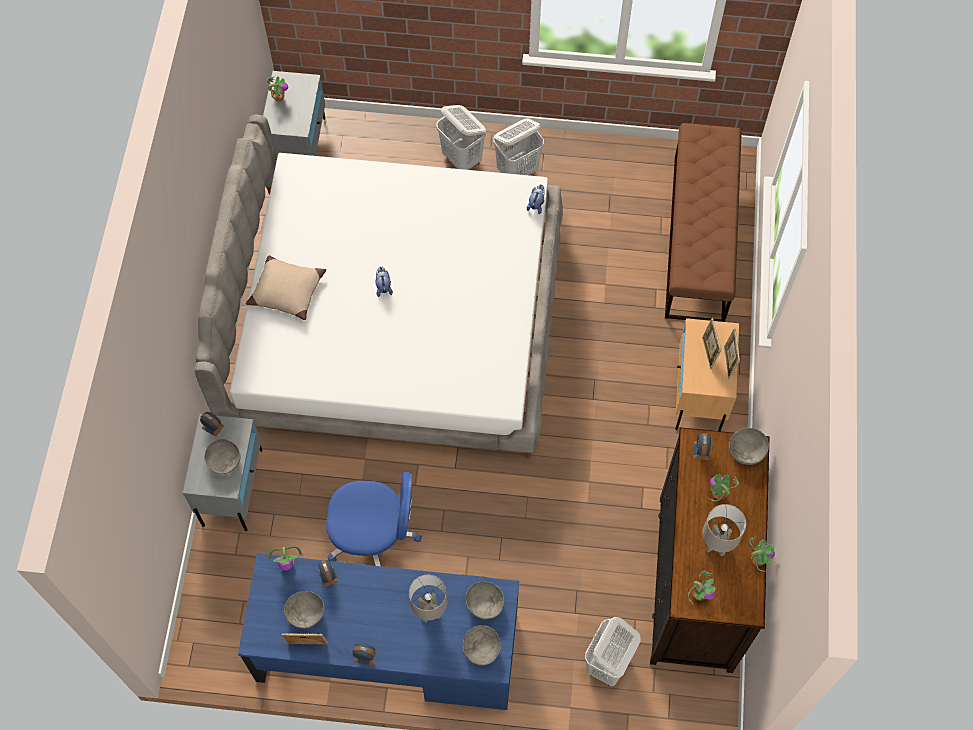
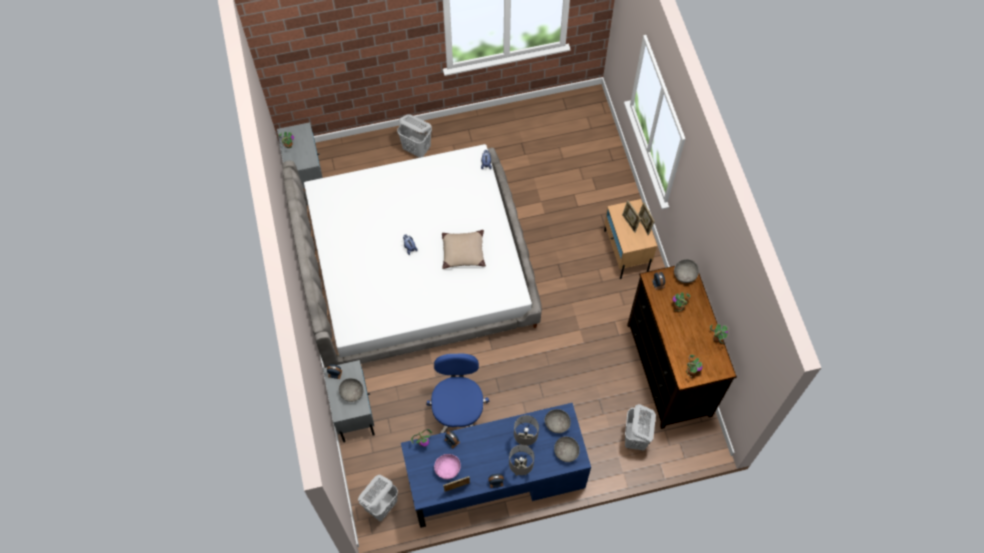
camera: 20 degrees left, 0 degrees up
(287, 291) = (348, 270): beige pillow -> beige pillow (463, 252)
(305, 613) = (447, 469): grey bowl -> pink bowl
(374, 536) = (458, 409): blue office chair -> blue office chair turned 75 degrees counterclockwise
(518, 171) = (456, 146): white laundry basket -> white laundry basket (382, 506)
(698, 238) = (587, 154): brown bench -> none
(716, 545) = (689, 337): grey table lamp -> grey table lamp (520, 469)

